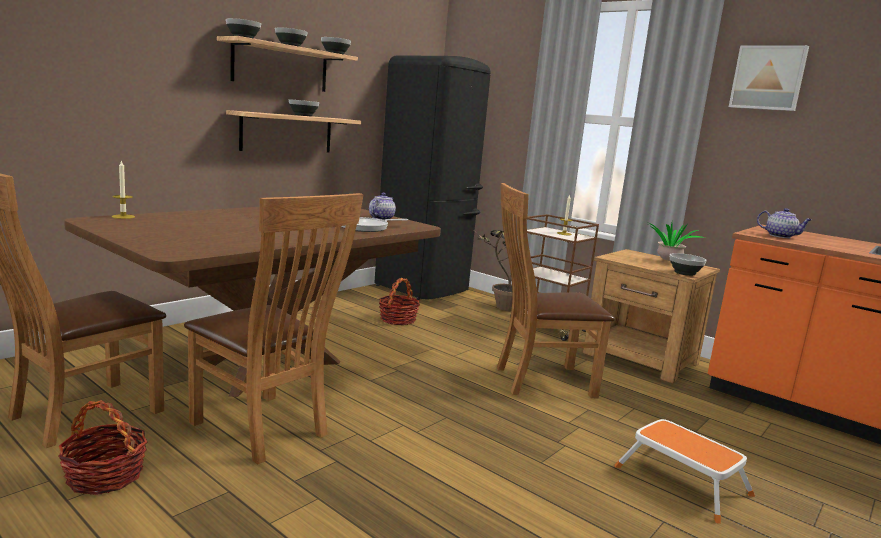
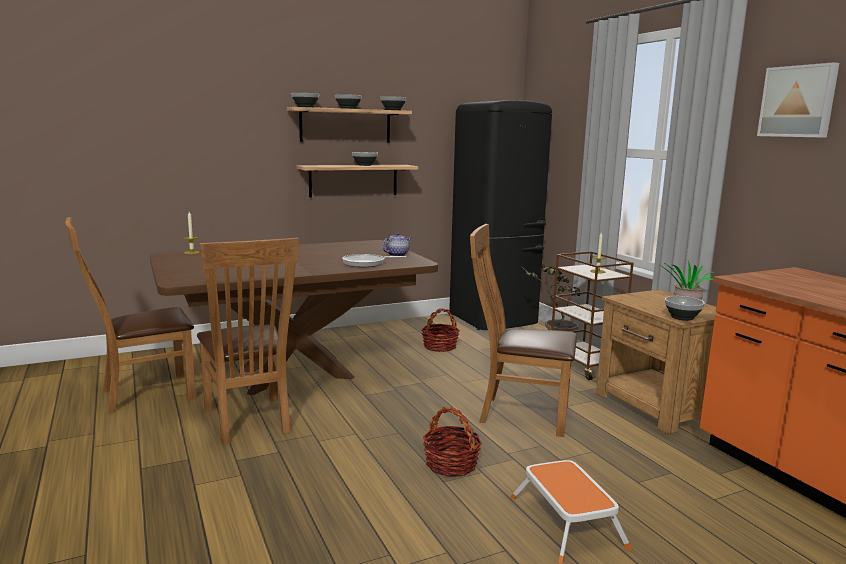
camera: 25 degrees right, 0 degrees up
(105, 476) = (125, 436): basket -> basket (451, 464)
(781, 236) = (775, 281): teapot -> none

